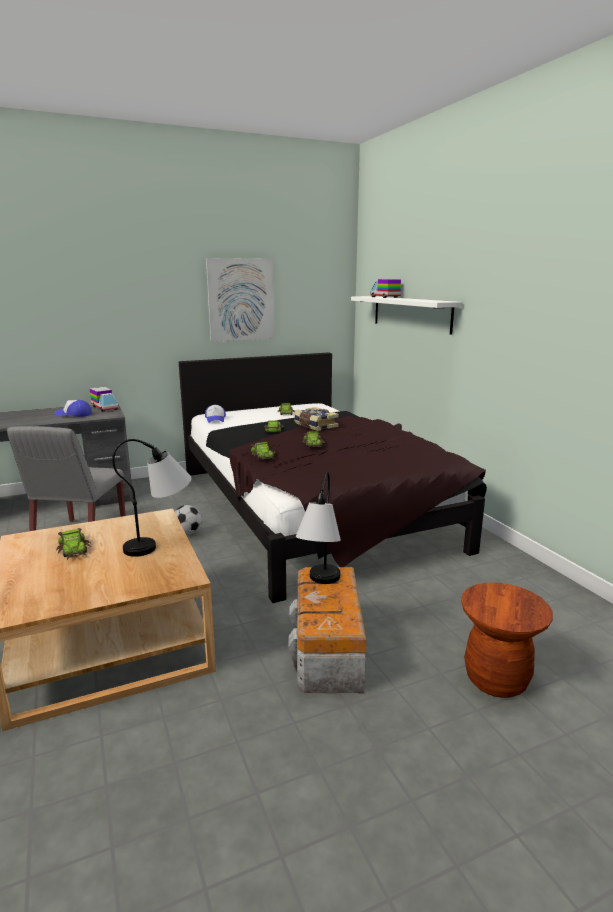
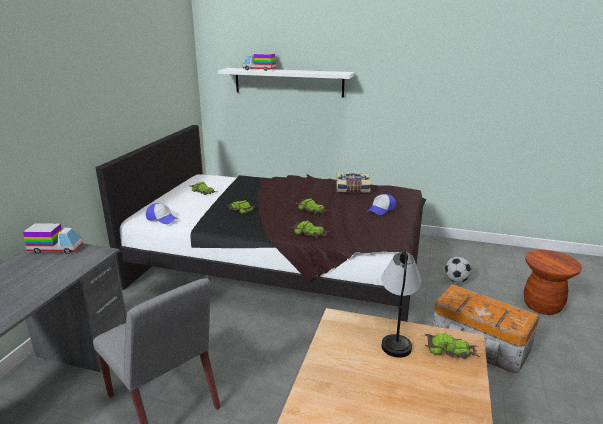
camera: 50 degrees left, 5 degrees up
(74, 414) = (47, 271): cap -> cap (381, 209)
(74, 549) = (363, 381): toy car -> toy car (450, 350)
(188, 534) = (248, 335): football -> football (456, 280)
(241, 300) = (129, 85): picture -> none
(315, 426) = (268, 195): book -> book (353, 189)
(320, 587) = (471, 304): table lamp -> none

